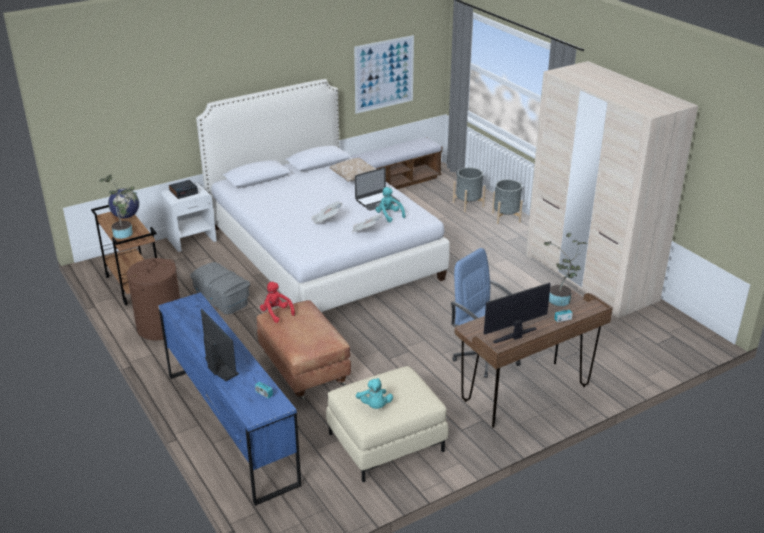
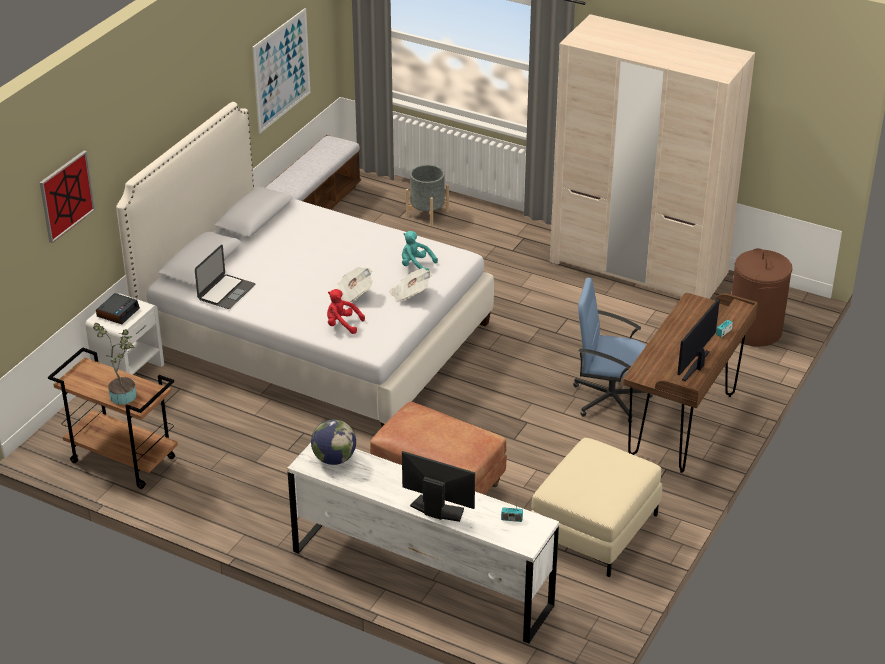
camera: 30 degrees left, 5 degrees up
(126, 216) = (97, 371): globe -> globe (334, 459)
(149, 95) = (66, 196): none -> picture
(160, 327) = (217, 499): brown laundry basket -> brown laundry basket (754, 331)
(221, 299) = (254, 438): grey storage box -> none
(230, 427) = (421, 578): blue dresser -> white dresser
(276, 313) = (396, 430): red plush toy -> red plush toy (342, 324)
(354, 176) = (321, 224): pillow -> none
(374, 406) = (597, 491): turquoise plush toy -> none
(377, 201) = (382, 250): laptop -> laptop (226, 292)
(506, 217) = (486, 218): grey planter -> none
(560, 301) = (697, 312): potted plant -> none

